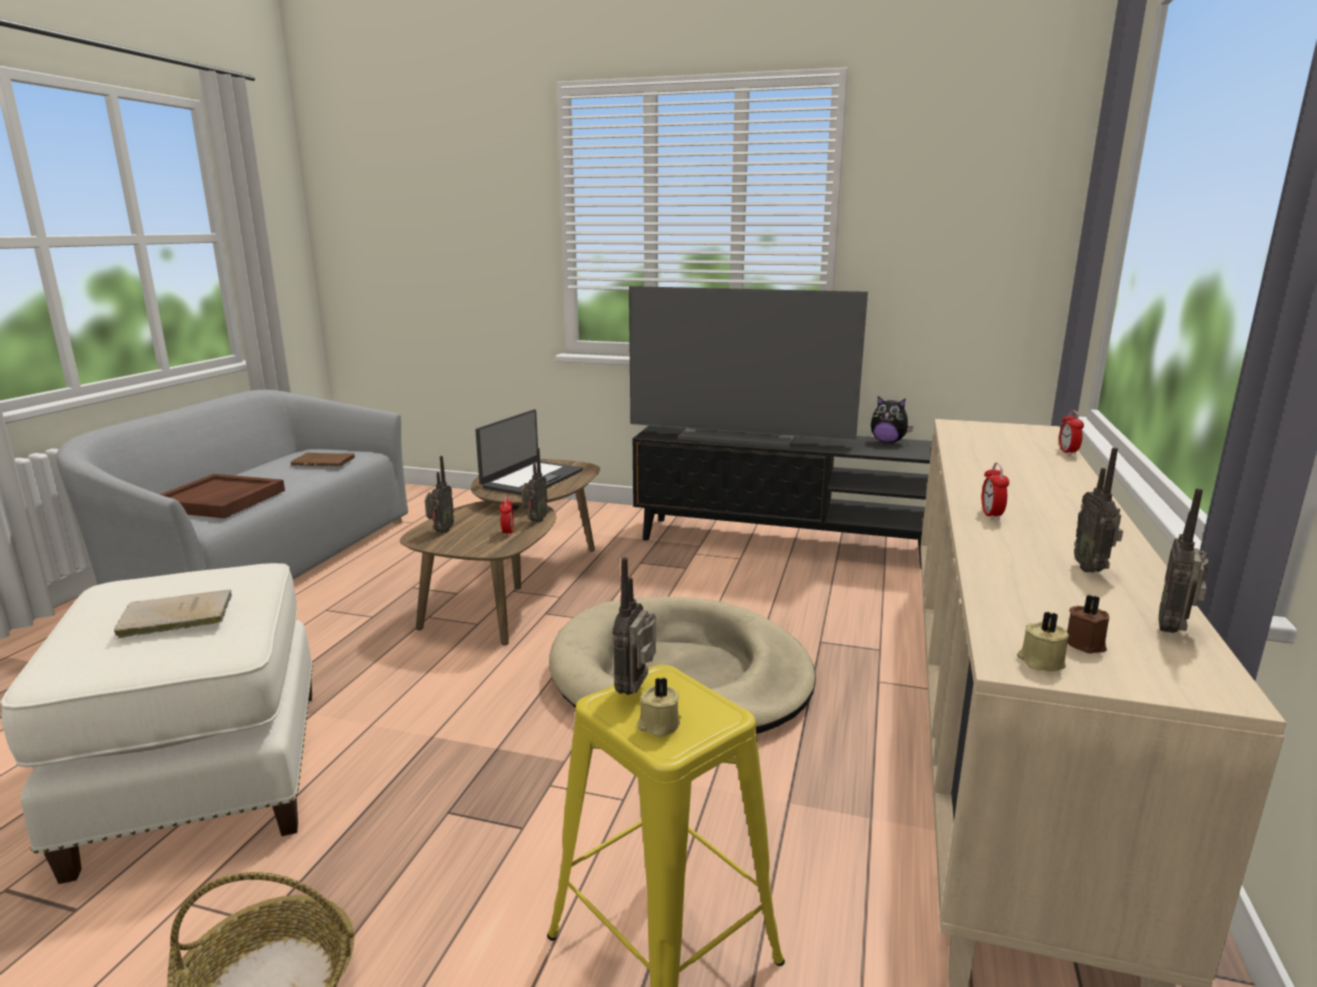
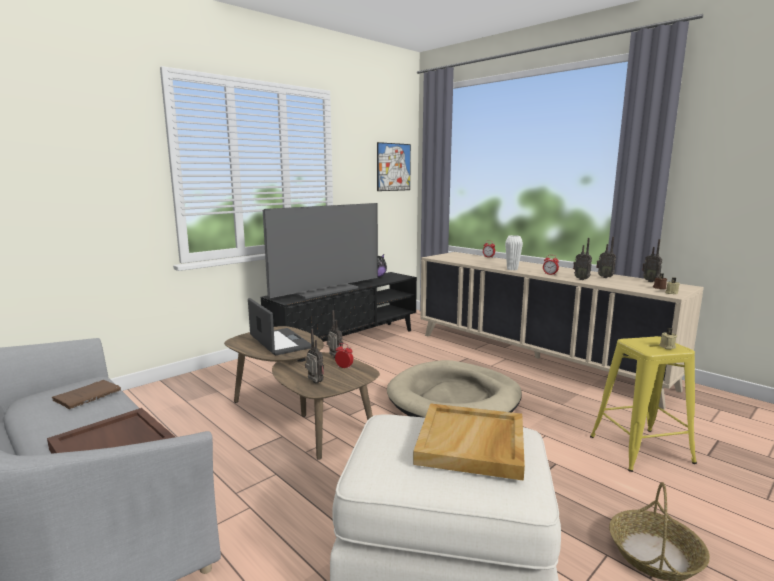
camera: 60 degrees left, 5 degrees down
(173, 617) = (472, 444): beige book -> beige tray
(637, 689) = (639, 345): radio -> radio (581, 279)
(973, 482) = (512, 269): none -> white vase
(1016, 216) = (393, 167): none -> picture

